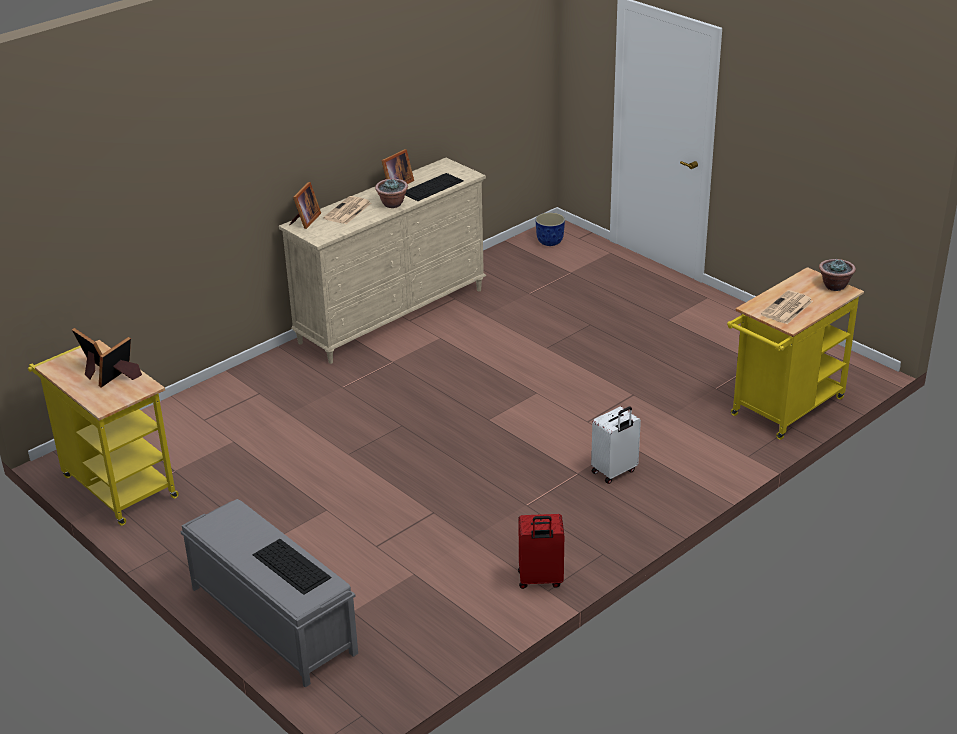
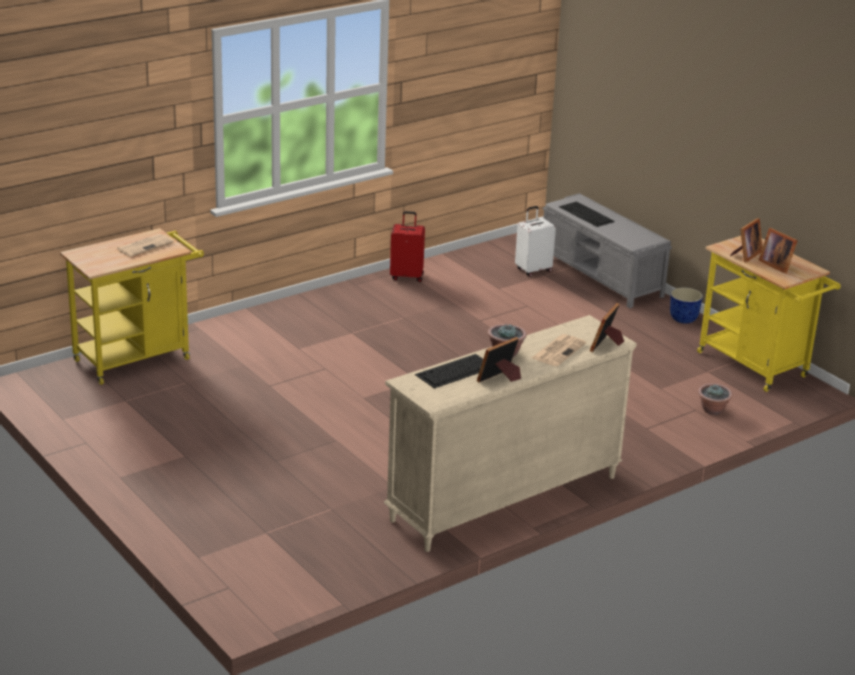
camera: 175 degrees left, 5 degrees down
(550, 242) = (272, 585): planter -> planter (683, 319)
(614, 472) = (320, 330): white suitcase -> white suitcase (533, 270)
(834, 286) = (82, 258): potted plant -> potted plant (713, 410)

